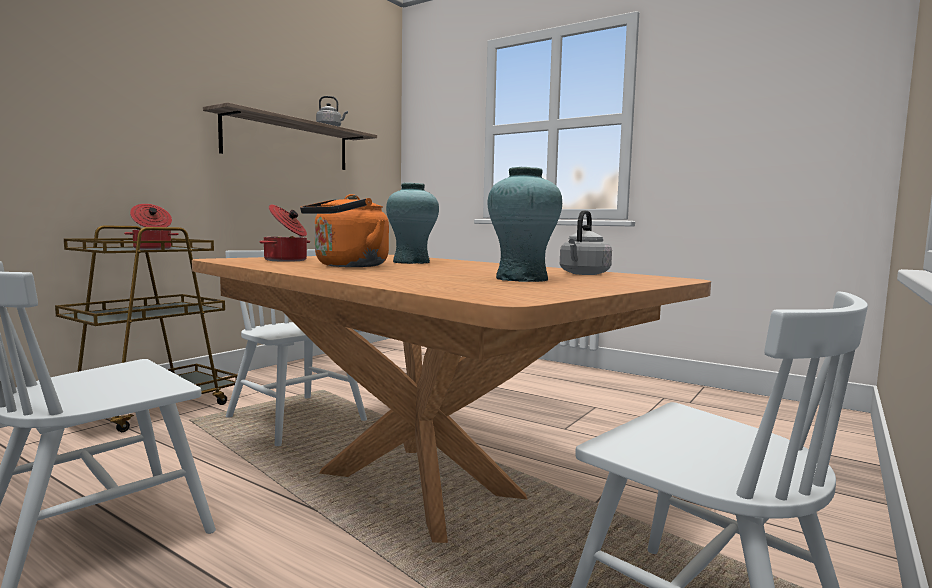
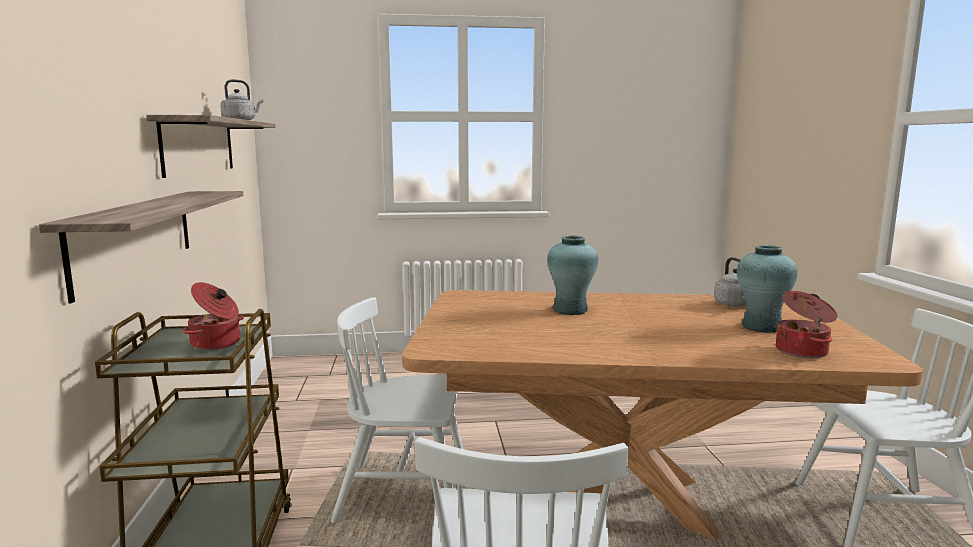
camera: 40 degrees left, 5 degrees up
(170, 184) = (136, 237): none -> shelf
(286, 260) = (488, 334): cooking pot -> cooking pot (802, 351)
(348, 266) = (590, 334): orange kettle -> none

